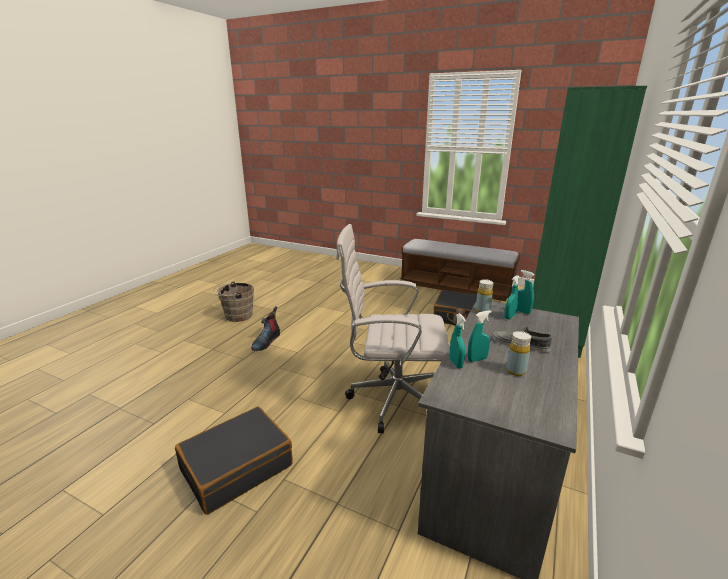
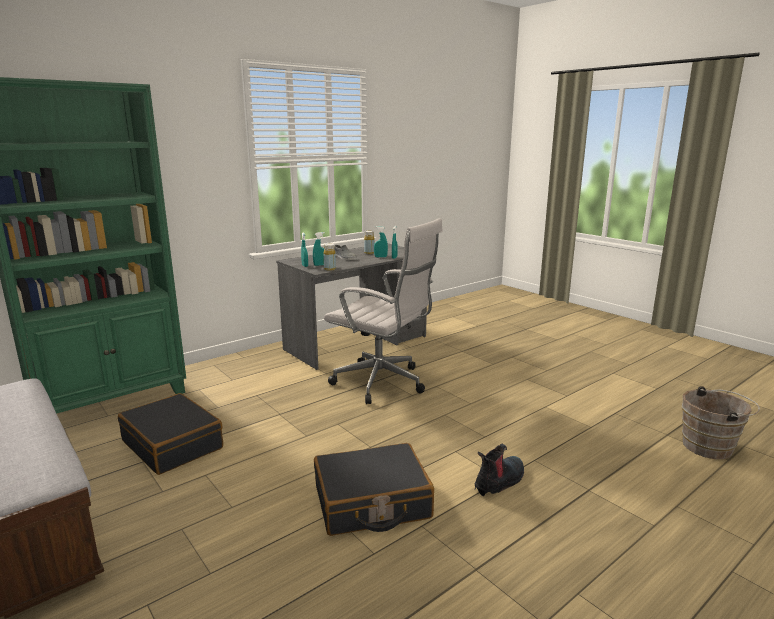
camera: 155 degrees left, 5 degrees down
(236, 316) = (565, 572): brown bucket -> brown bucket (711, 447)
(236, 467) = (527, 374): black suitcase -> black suitcase (372, 503)

